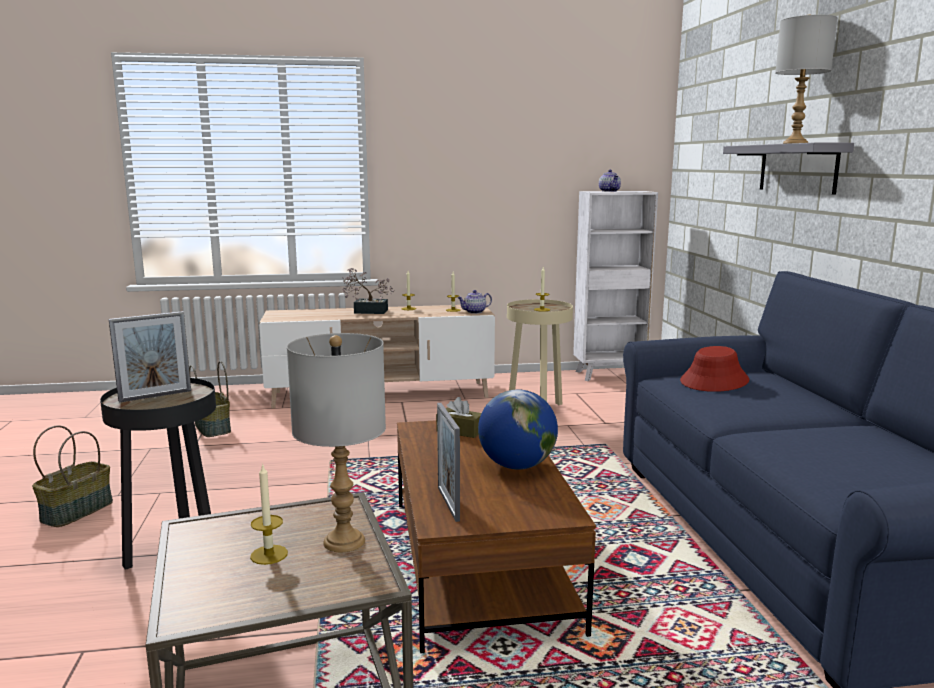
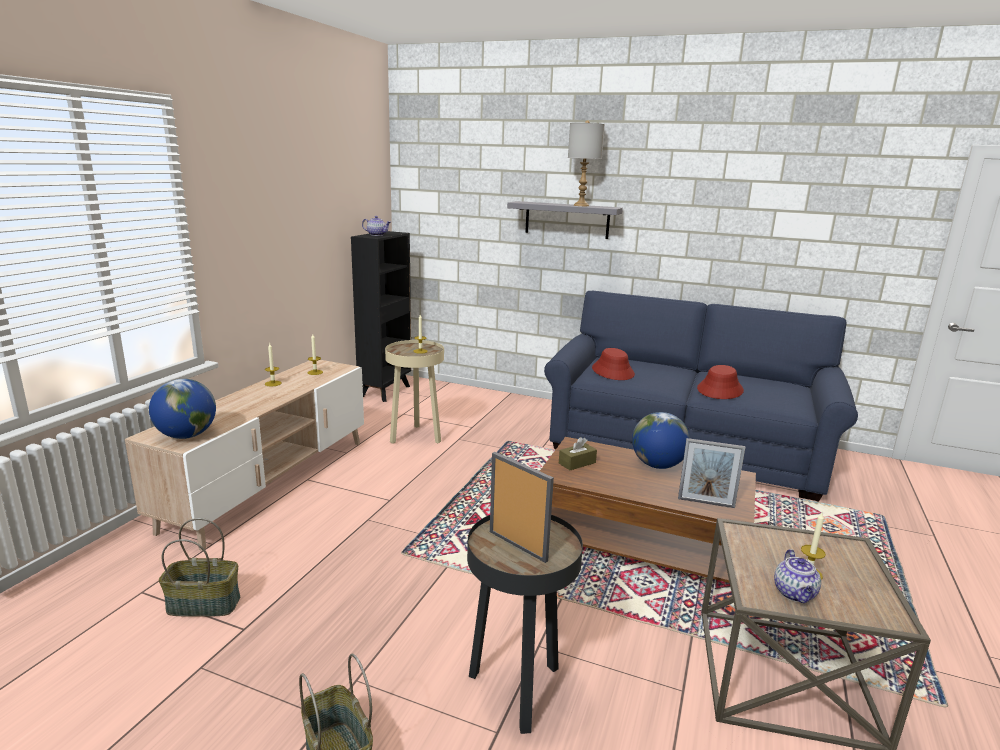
camera: 60 degrees left, 5 degrees up
(155, 396) = (517, 546): picture frame -> picture frame turned 45 degrees counterclockwise
(286, 316) = (187, 436): none -> globe
(345, 541) = (797, 542): grey table lamp -> none
(367, 311) = (246, 399): potted plant -> none
(474, 312) = (338, 368): teapot -> teapot (795, 594)
(609, 375) = (386, 391): white bookcase -> black bookcase
(795, 438) = (720, 390): none -> red hat

